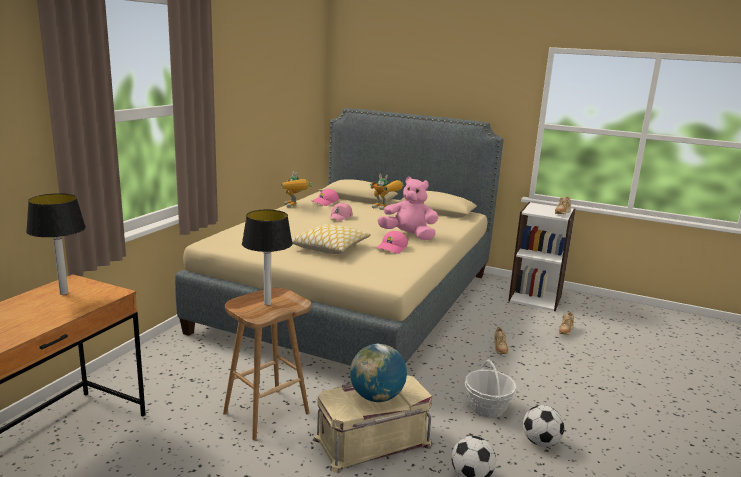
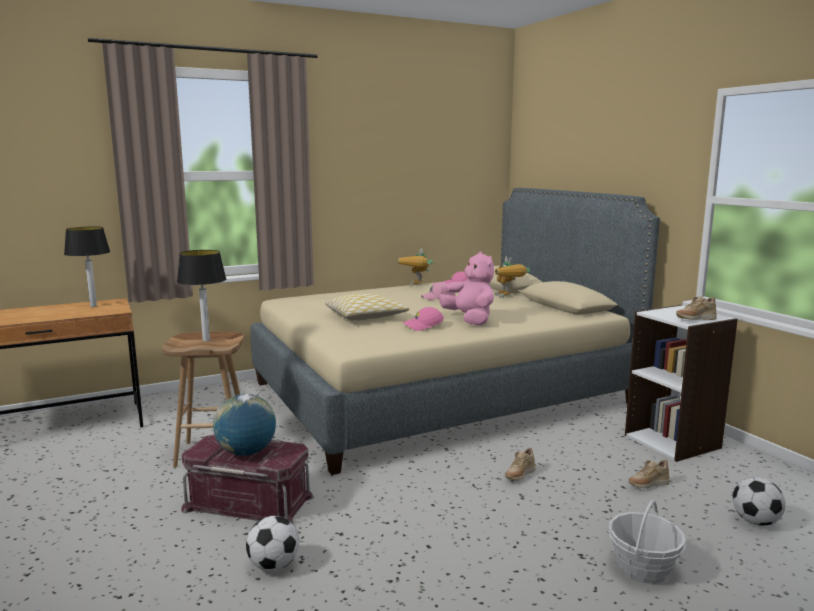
camera: 40 degrees right, 5 degrees down
(372, 440) = (249, 502): beige storage box -> red storage box
(487, 408) = (401, 519): basket -> basket (643, 568)
(540, 442) = (397, 571): football -> football (755, 521)

